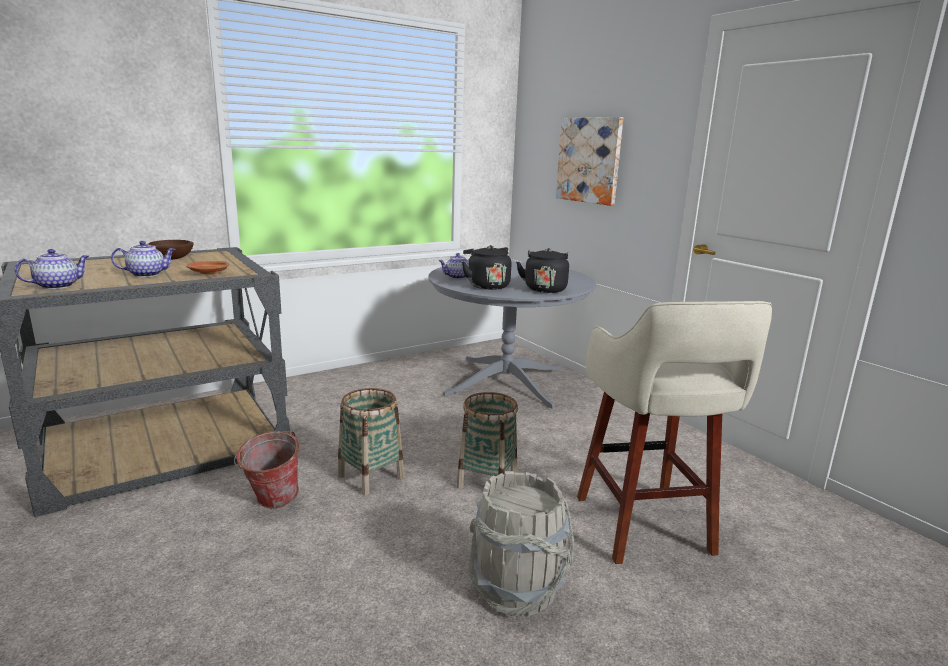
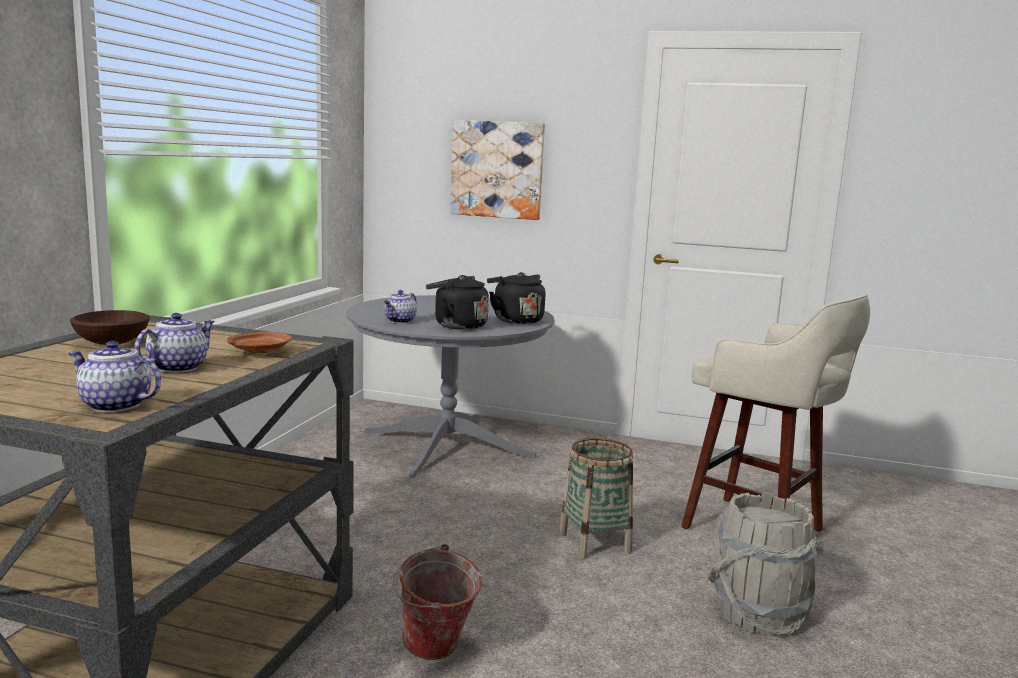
camera: 40 degrees left, 5 degrees down
(58, 286) = (114, 405): teapot -> teapot turned 75 degrees counterclockwise
(371, 477) = (487, 582): basket -> none

